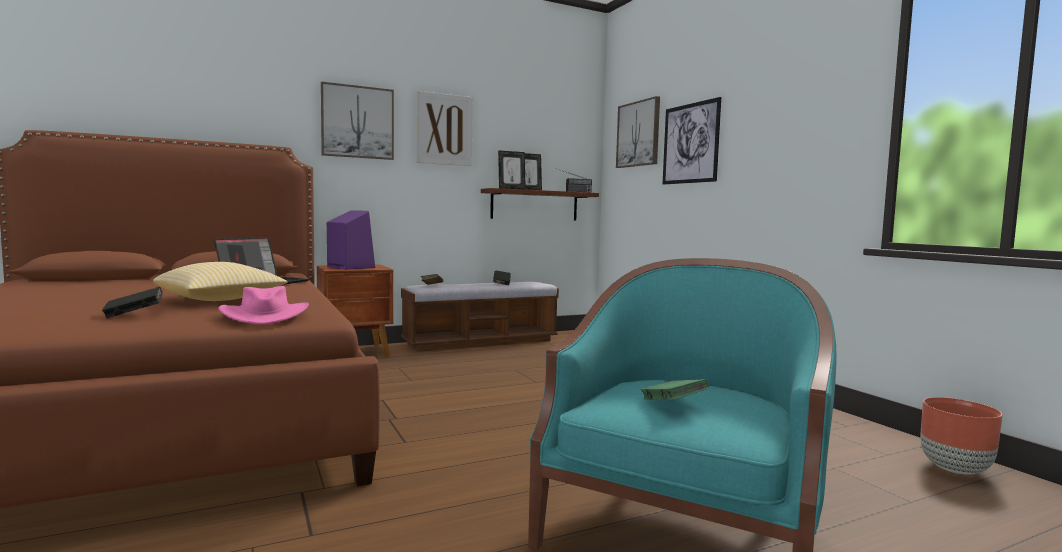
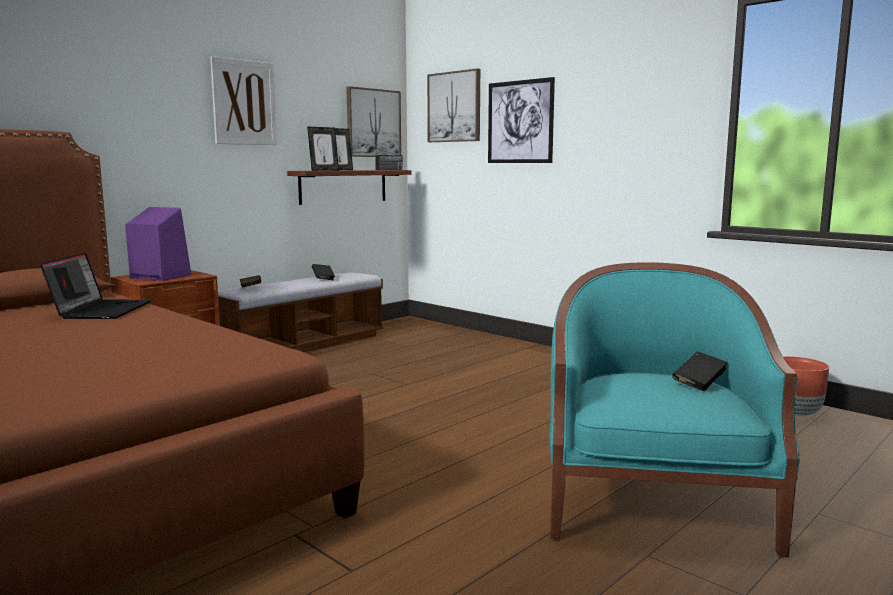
camera: 20 degrees left, 5 degrees up
(134, 315) = (62, 375): black book -> black book (699, 383)
(220, 300) = (111, 342): pillow -> none
(264, 315) = (217, 358): pink hat -> none
(357, 122) = (144, 96): picture -> picture (373, 123)
(672, 406) = (658, 398): green book -> none

